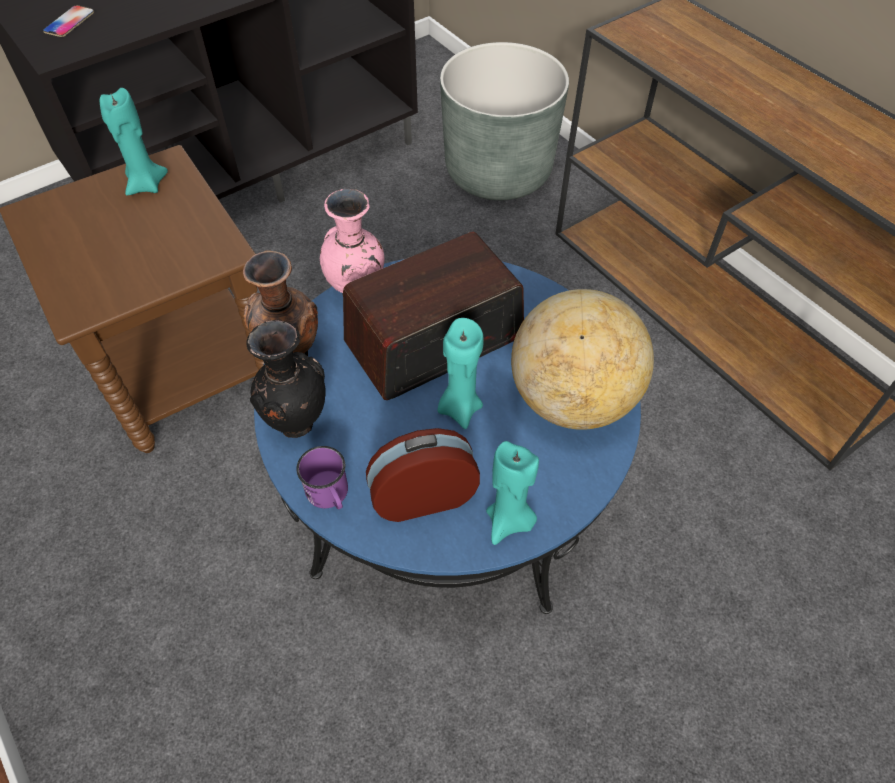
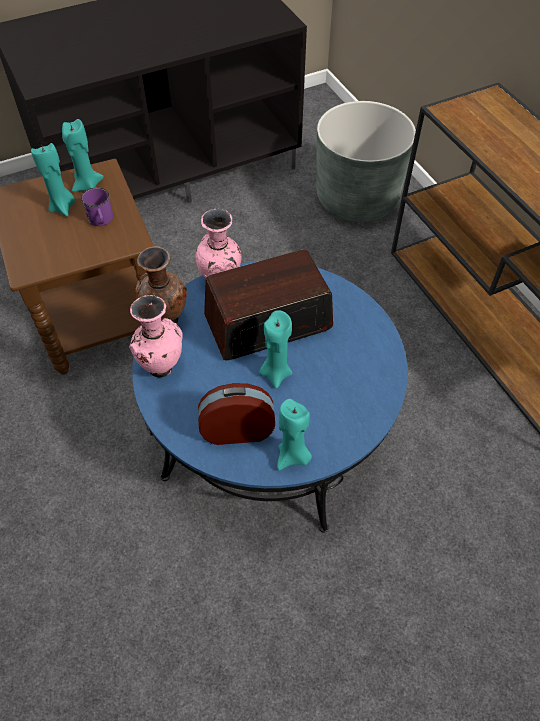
camera: 10 degrees right, 0 degrees up
(69, 22) = (52, 63): phone -> none
(116, 218) = (63, 207): none -> turquoise candle
(296, 423) = (161, 367): black vase -> pink vase
(330, 495) = (174, 420): purple mug -> purple mug (101, 220)
(572, 400) = (357, 379): globe -> none

